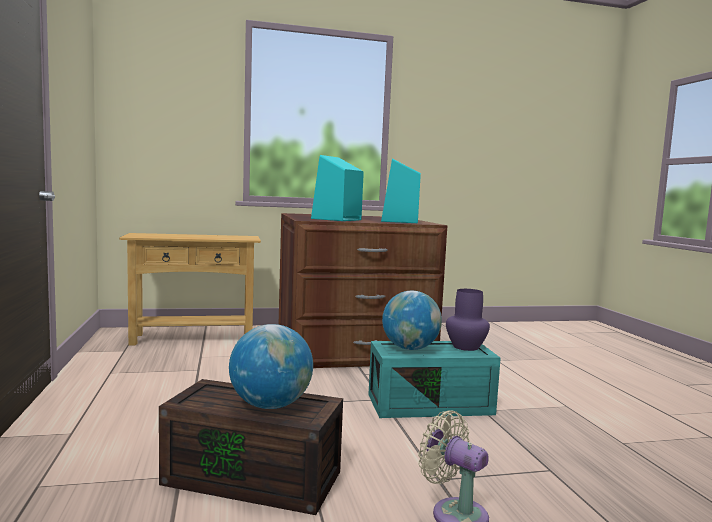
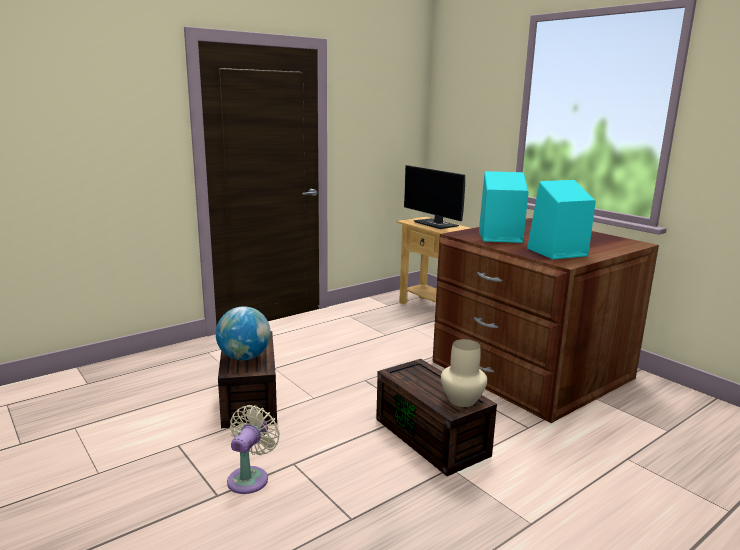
camera: 65 degrees right, 10 degrees up
(171, 235) = (436, 224): none -> monitor
(410, 348) = (419, 376): globe -> none
(431, 404) = (433, 437): turquoise storage box -> brown storage box
(466, 347) = (463, 400): purple vase -> beige vase

